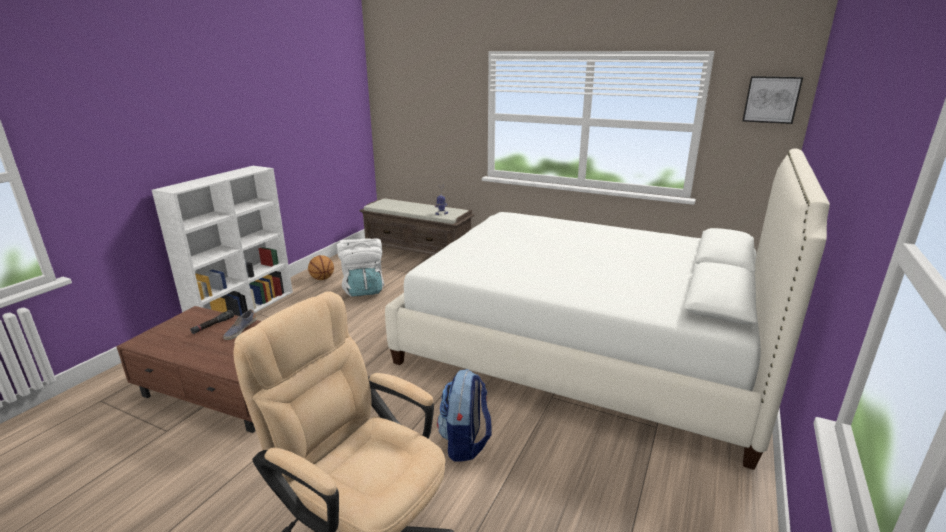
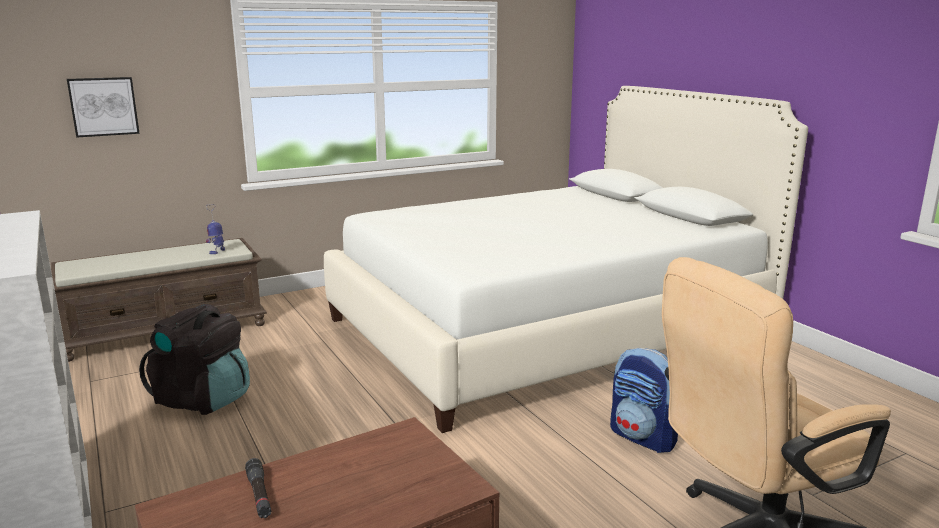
camera: 55 degrees left, 5 degrees down
(240, 331) = (321, 471): shoe -> none
(322, 279) = (94, 422): basketball -> none
(363, 289) = (203, 399): white backpack -> black backpack
(771, 99) = (546, 49): picture -> picture (103, 106)

